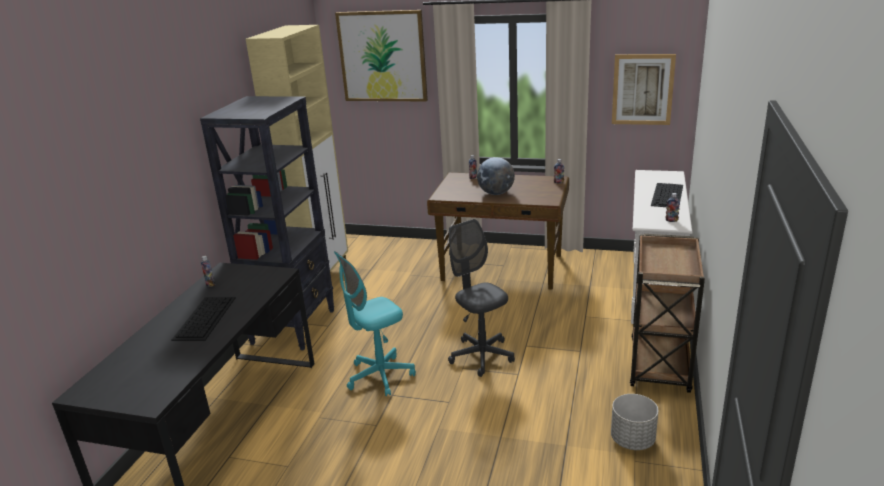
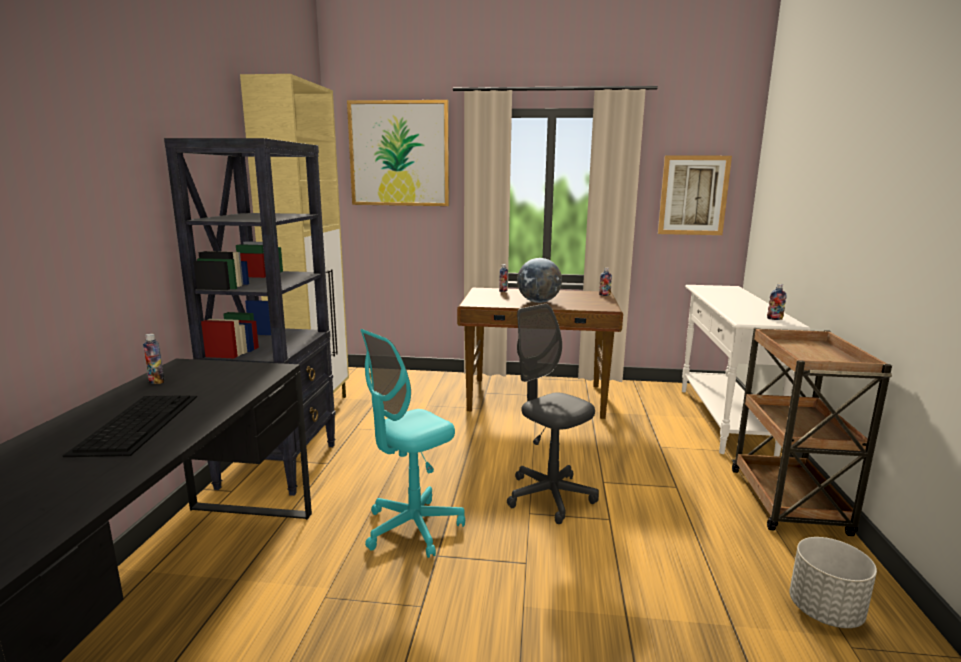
camera: 10 degrees left, 10 degrees down
(667, 195) = (744, 301): keyboard -> none

